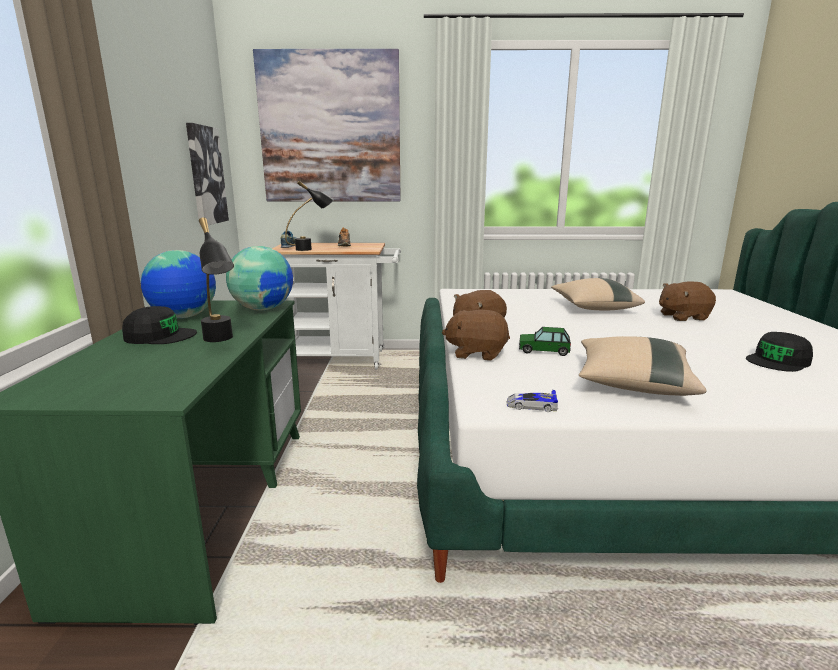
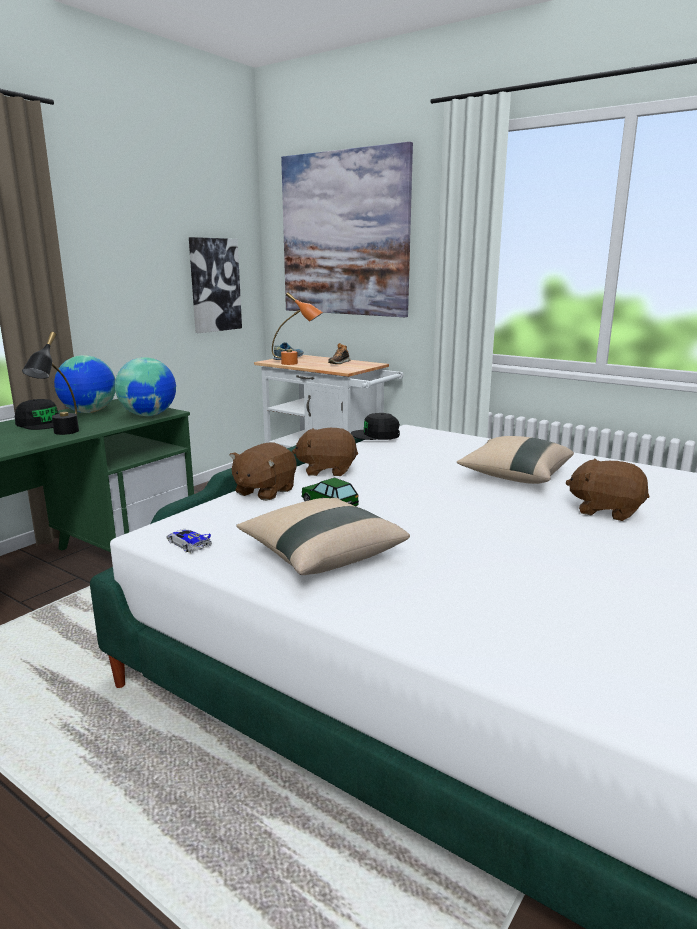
camera: 35 degrees right, 0 degrees up
(311, 249) = (297, 363): black table lamp -> orange table lamp
(476, 353) = (264, 491): brown plush toy -> brown plush toy turned 105 degrees counterclockwise
(778, 361) = (566, 588): black cap -> black cap (376, 435)

